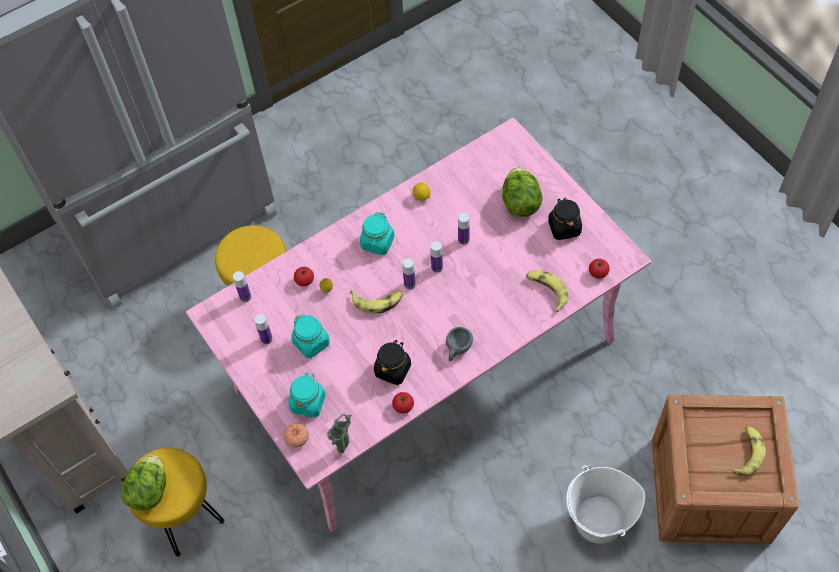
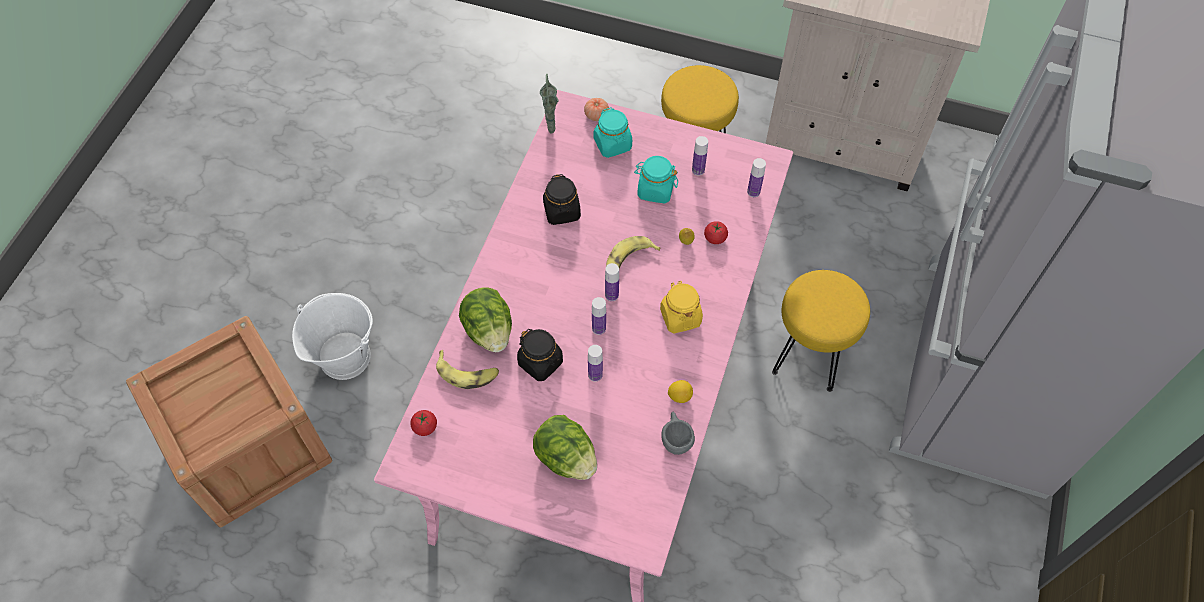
camera: 140 degrees right, 0 degrees up
(149, 491) = (705, 80): lettuce -> lettuce (489, 331)
(377, 243) = (680, 317): turquoise jar -> yellow jar
(403, 406) = (527, 188): tomato -> none
(457, 349) = (516, 263): grey cup -> grey cup (675, 438)
(564, 227) = (496, 458): black jar -> black jar (540, 362)
(747, 453) = (196, 404): banana -> none

